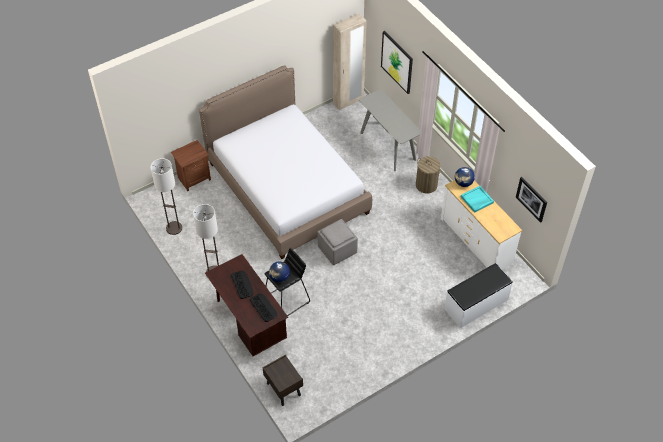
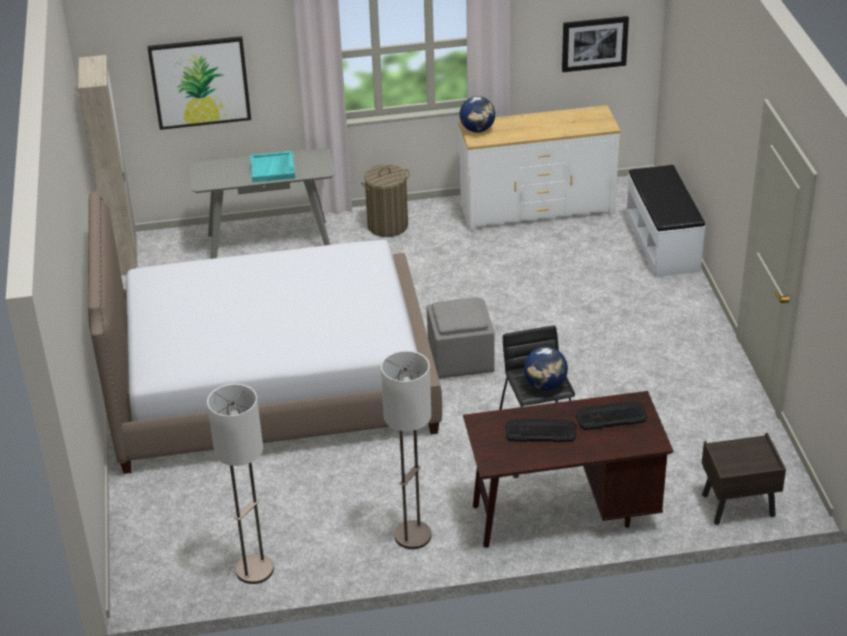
camera: 65 degrees left, 15 degrees down
(193, 178) = (142, 507): brown nightstand -> none
(477, 200) = (521, 127): turquoise tray -> turquoise tray (273, 169)

